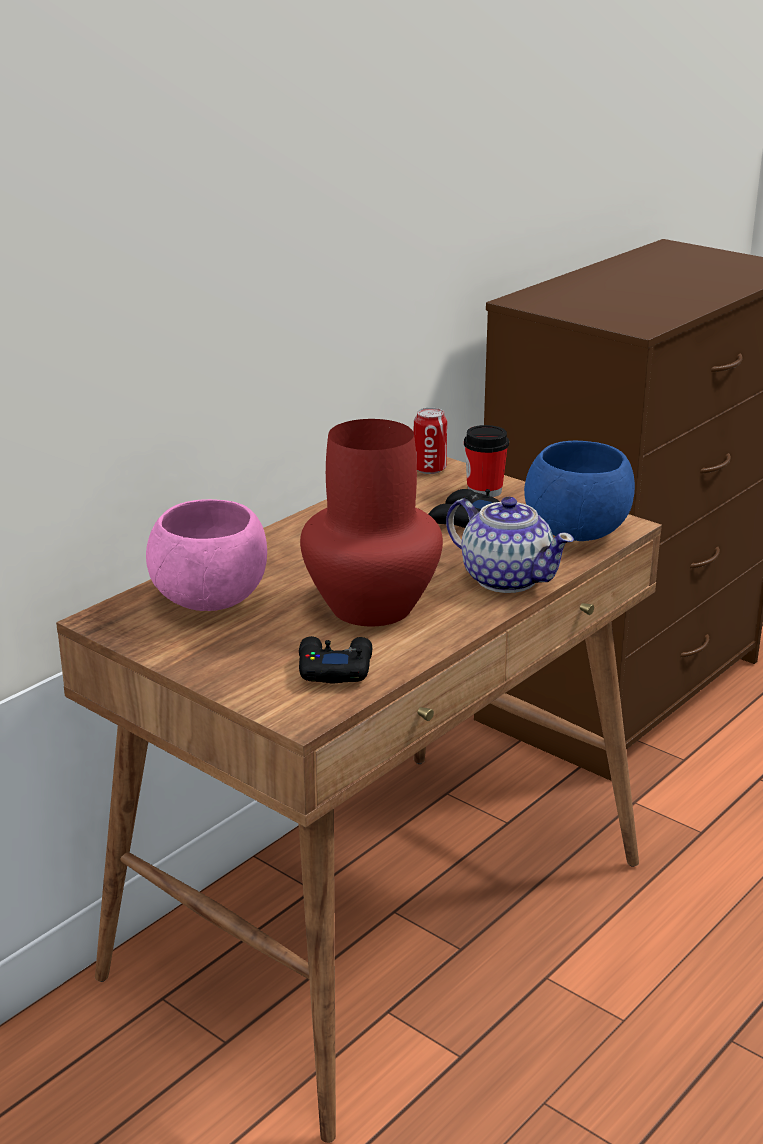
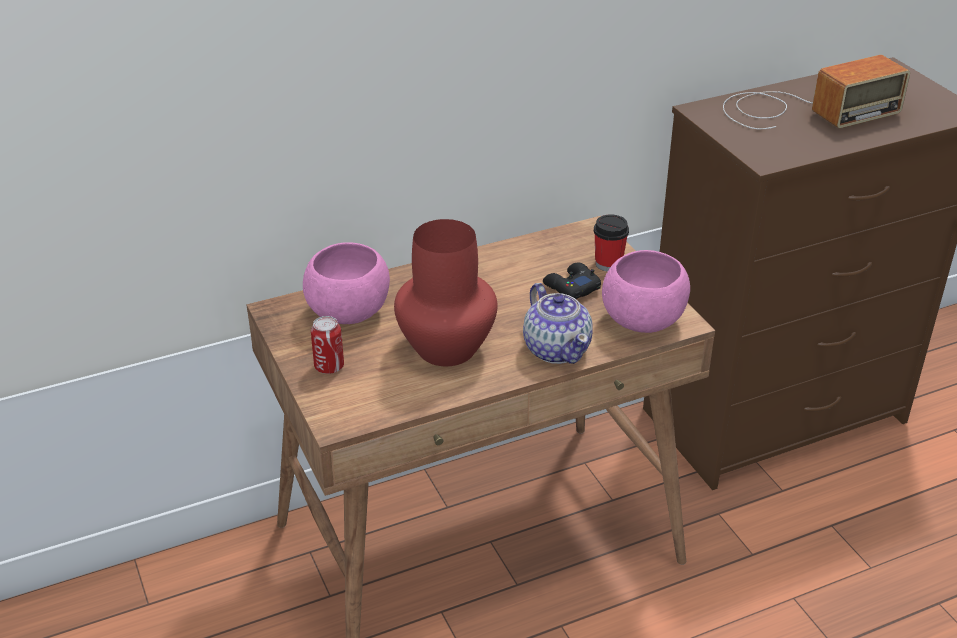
camera: 25 degrees right, 10 degrees up
(334, 668) = (383, 392): black game controller -> none
(429, 469) = (585, 233): can -> can (329, 366)
(578, 533) = (644, 322): blue bowl -> pink bowl
(626, 286) = (802, 110): none -> radio

